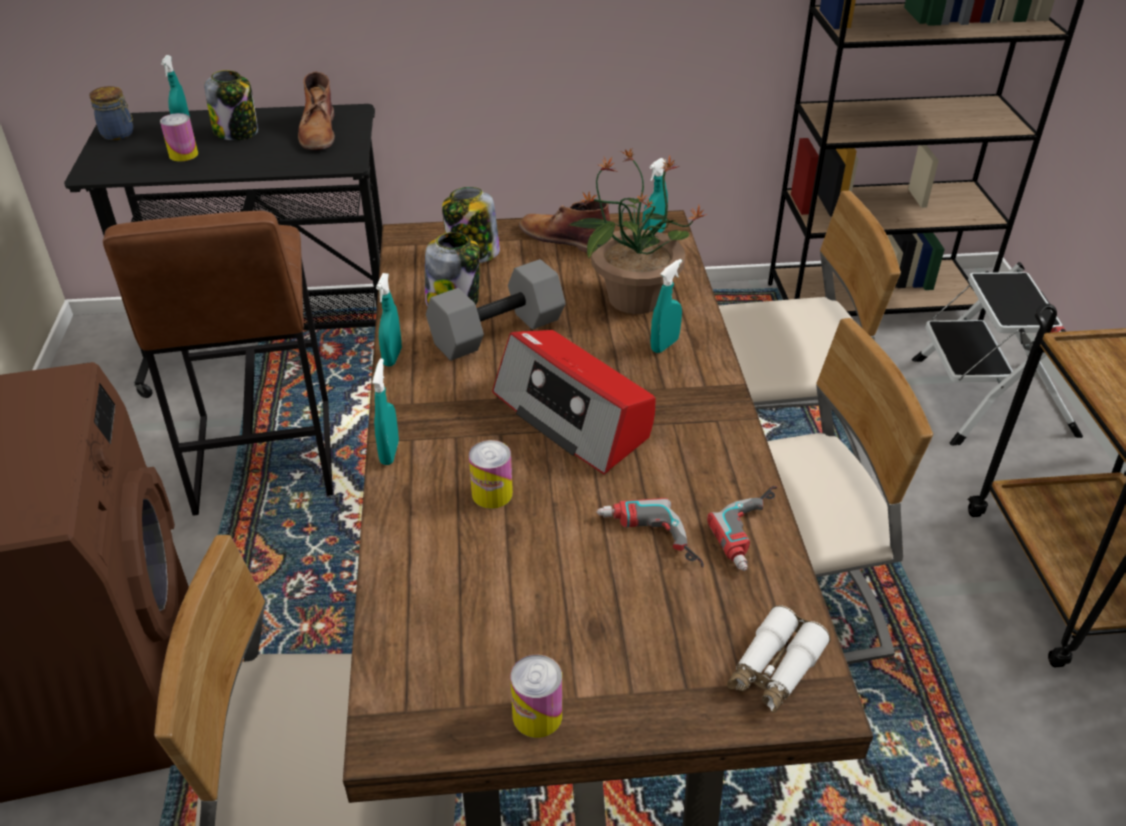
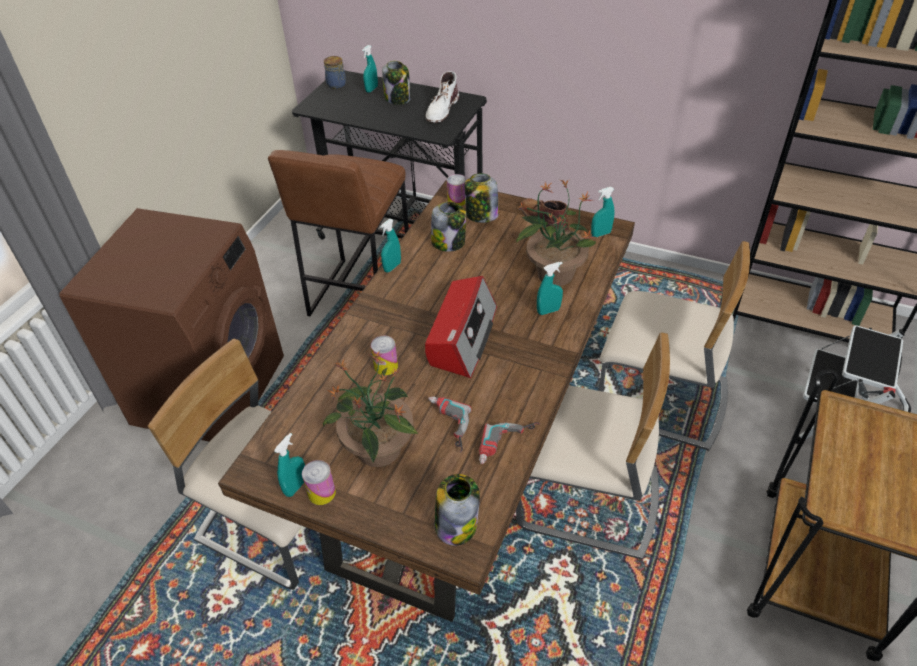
camera: 30 degrees right, 5 degrees up
(183, 154) = (360, 107): can -> can (457, 201)
(318, 132) = (442, 109): brown boot -> white boot
(389, 452) = (352, 323): turquoise spray bottle -> turquoise spray bottle (296, 486)
(497, 333) = (458, 271): grey dumbbell -> none
(573, 416) = (462, 337): radio -> radio turned 150 degrees counterclockwise
(576, 615) = (378, 450): none -> potted plant
(774, 669) = (456, 524): white binoculars -> jar

